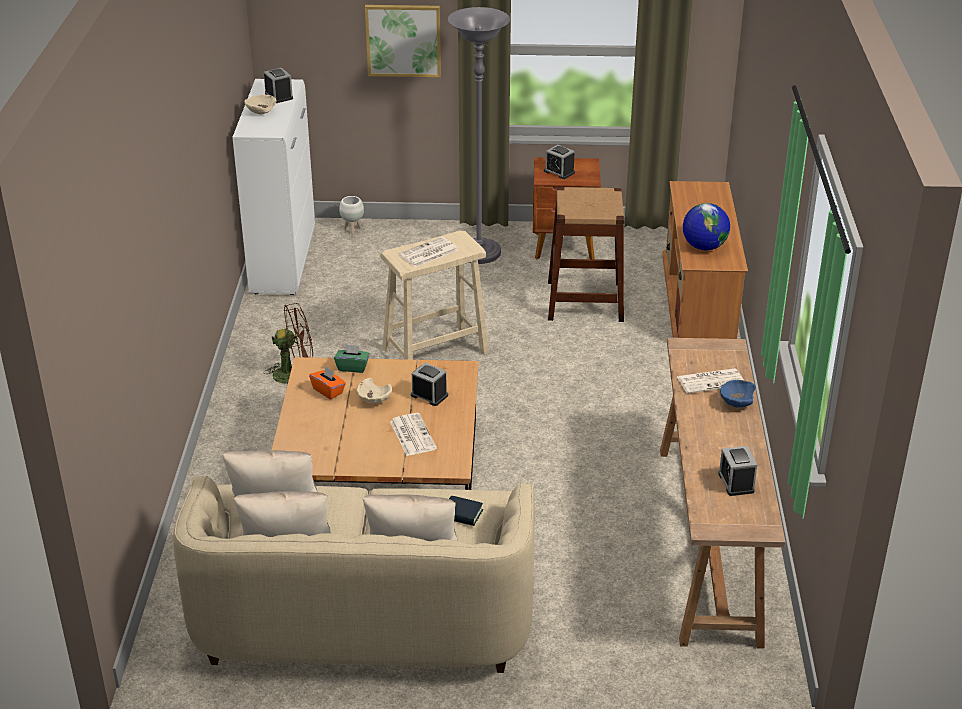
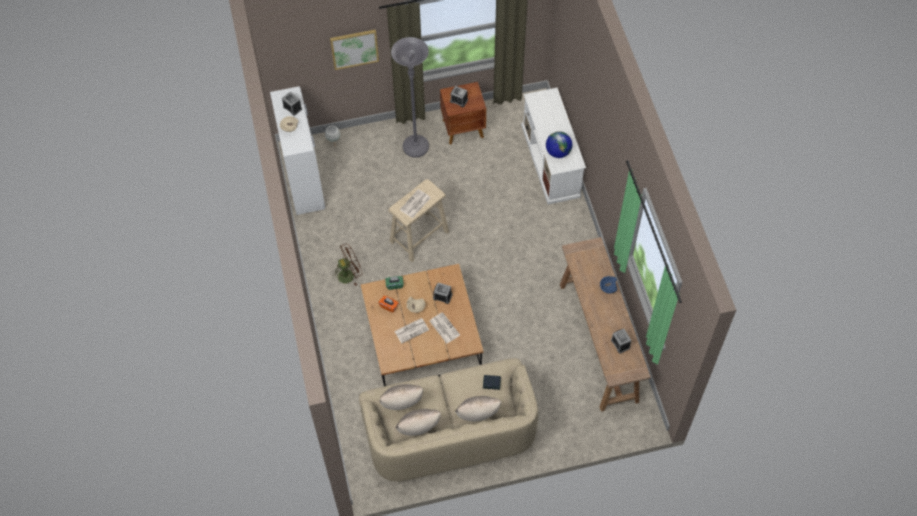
camera: 15 degrees left, 25 degrees up
(585, 301) = (488, 175): brown stool -> none
(698, 302) = (551, 161): brown tv stand -> white tv stand
(711, 381) = (592, 274): newspaper -> newspaper (412, 330)

